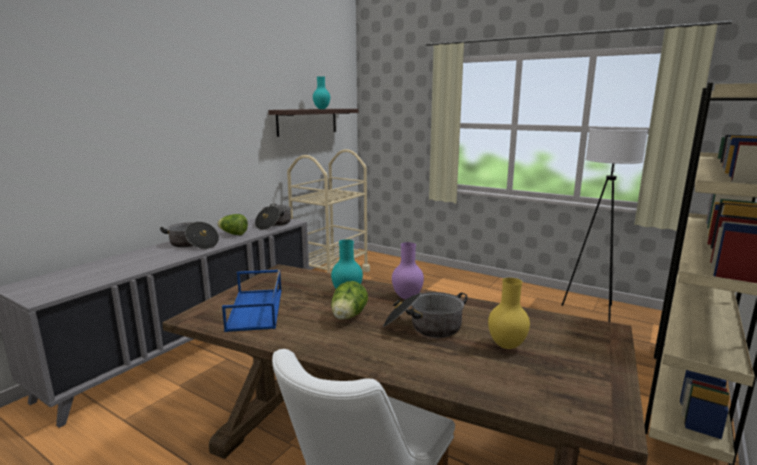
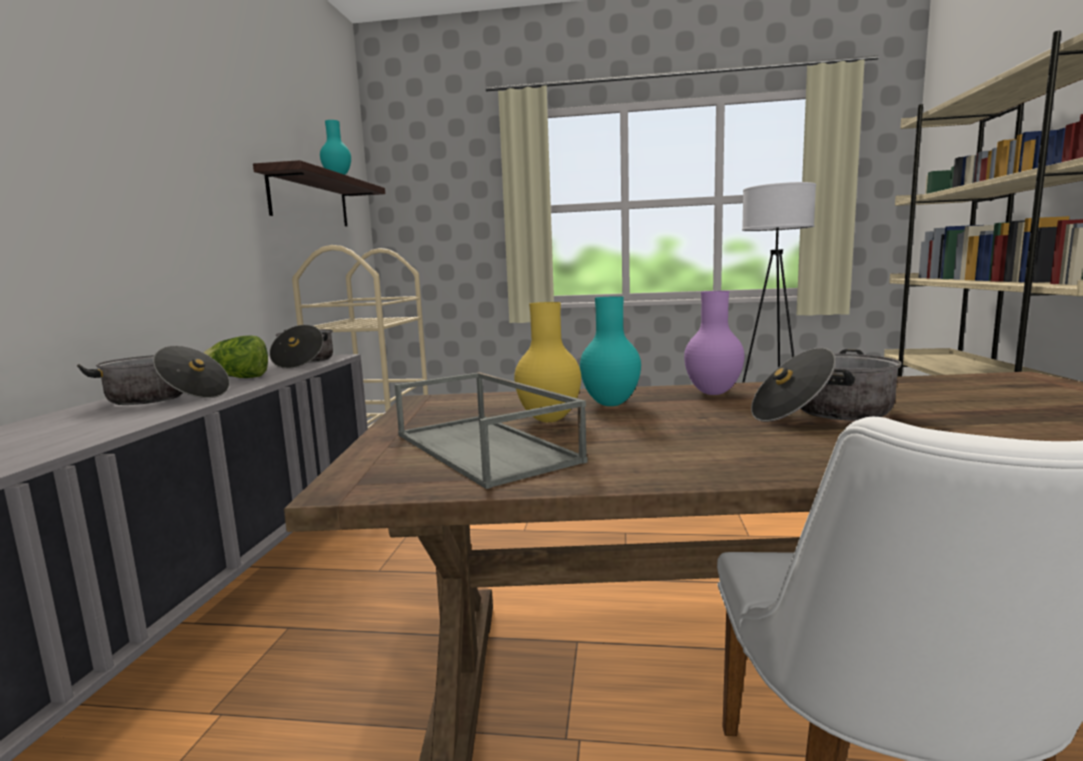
camera: 25 degrees left, 5 degrees down
(256, 309) = (487, 447): blue tray -> grey tray
(348, 317) = (681, 425): lettuce -> none
(507, 346) = (978, 408): yellow vase -> yellow vase (550, 419)

